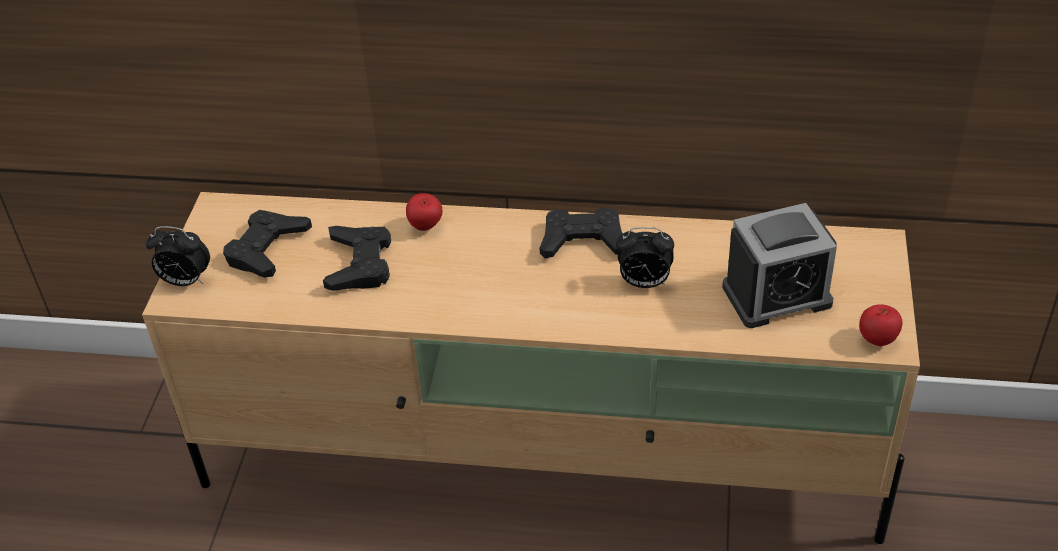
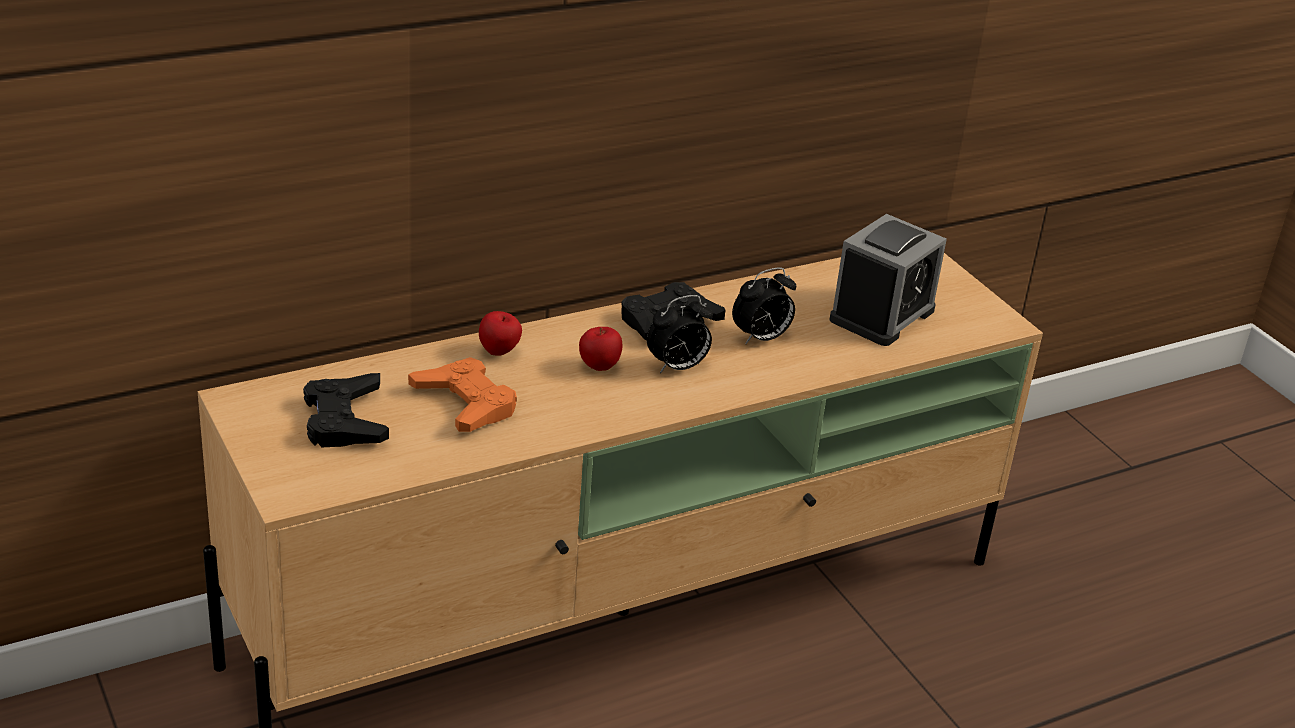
camera: 40 degrees left, 10 degrees down
(185, 281) = (282, 477): alarm clock -> alarm clock (677, 367)
(359, 264) = (465, 403): black game controller -> orange game controller
(877, 340) = (993, 324): apple -> apple (599, 367)

